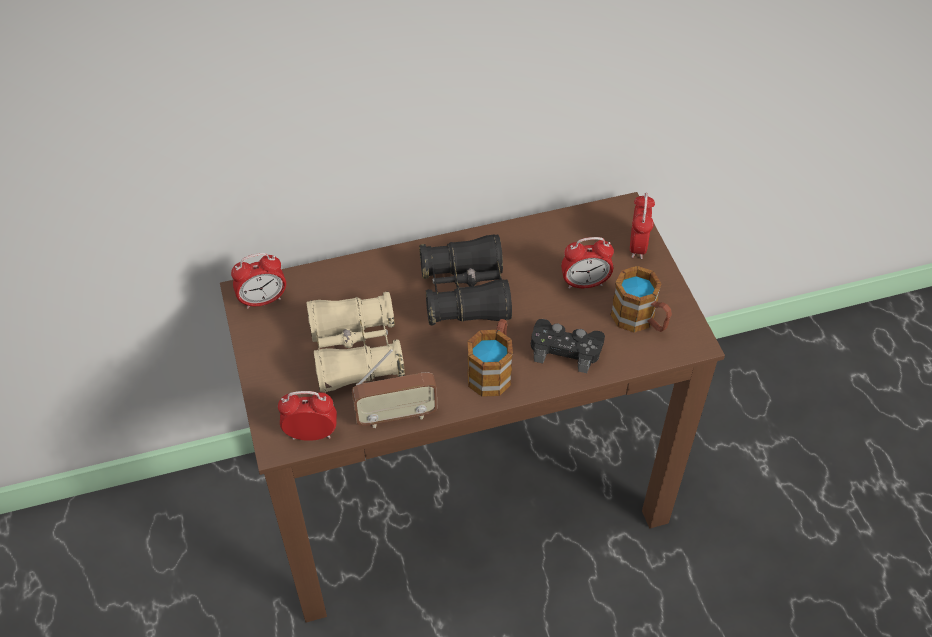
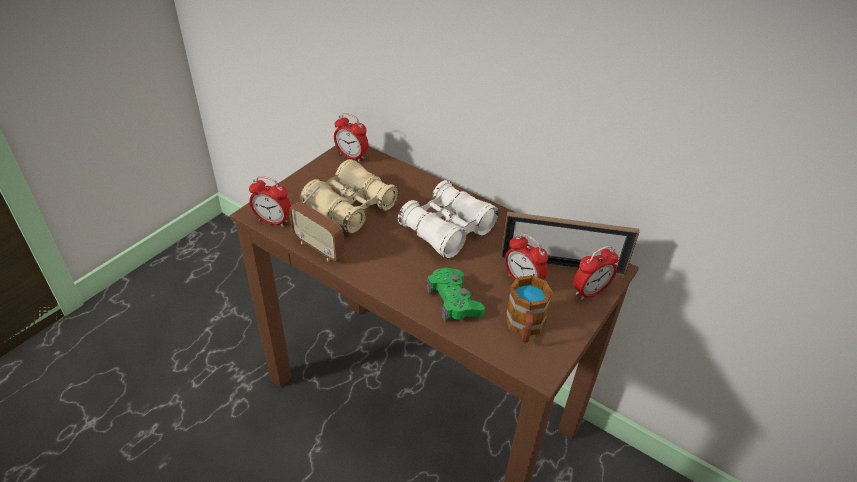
camera: 50 degrees right, 10 degrees down
(311, 434) = (273, 221): alarm clock -> alarm clock turned 150 degrees clockwise
(465, 293) = (447, 230): black binoculars -> white binoculars
(492, 370) = (398, 273): mug -> none
(565, 349) = (454, 301): black game controller -> green game controller
(589, 241) = (562, 265): none -> picture frame

